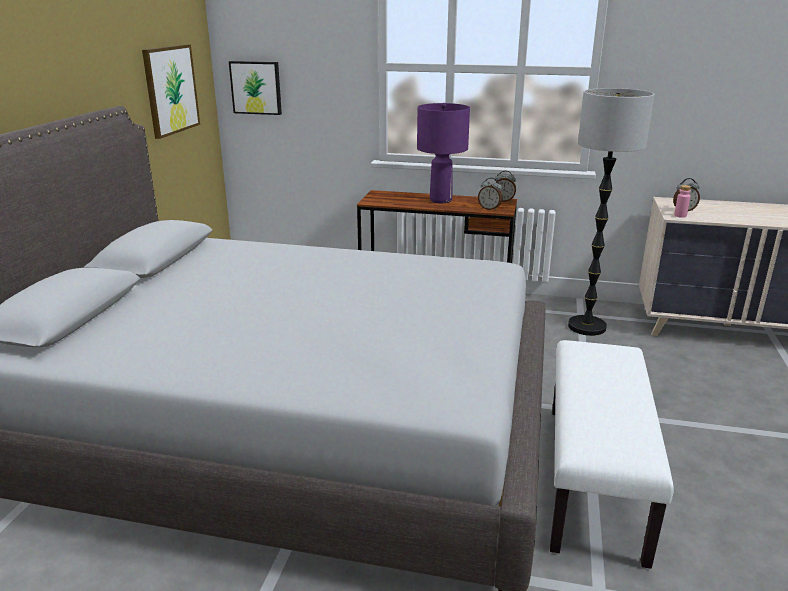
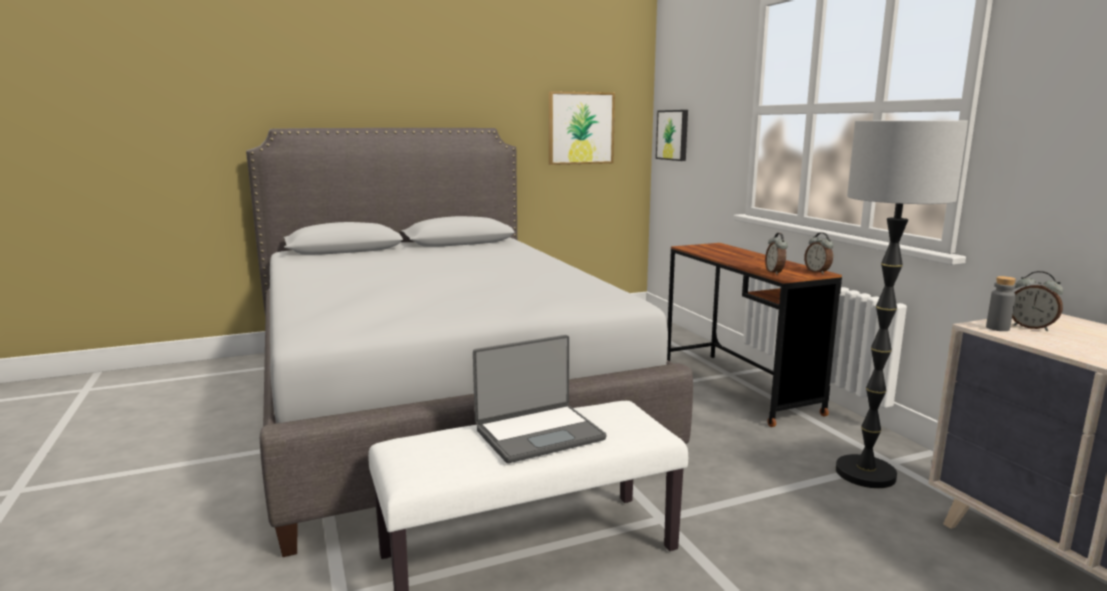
camera: 55 degrees right, 10 degrees down
(440, 200) = (752, 258): purple table lamp -> none
(610, 388) = (538, 434): none -> laptop
(680, 215) = (997, 328): pink bottle -> grey bottle

